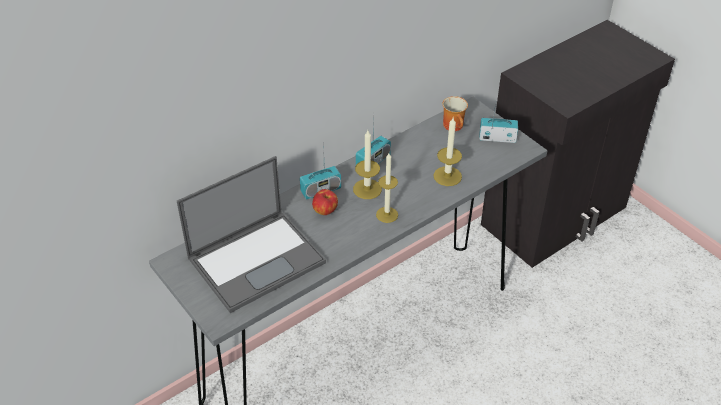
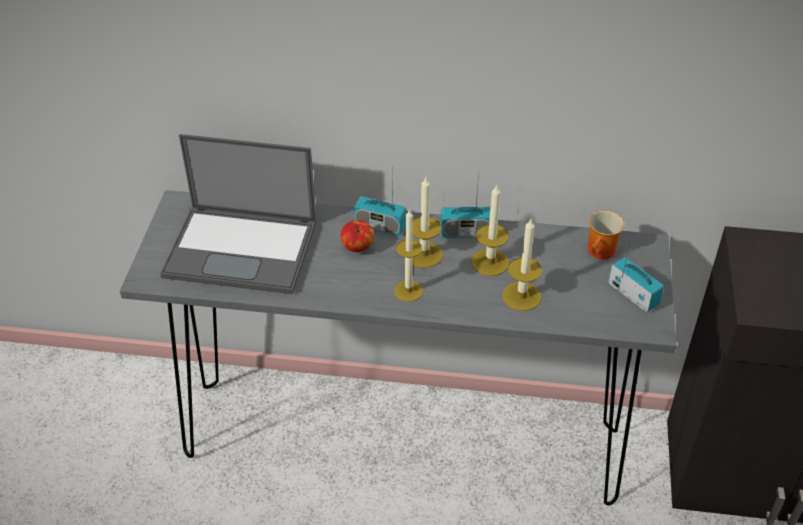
camera: 45 degrees right, 0 degrees up
(407, 169) = (490, 262): none -> candle

